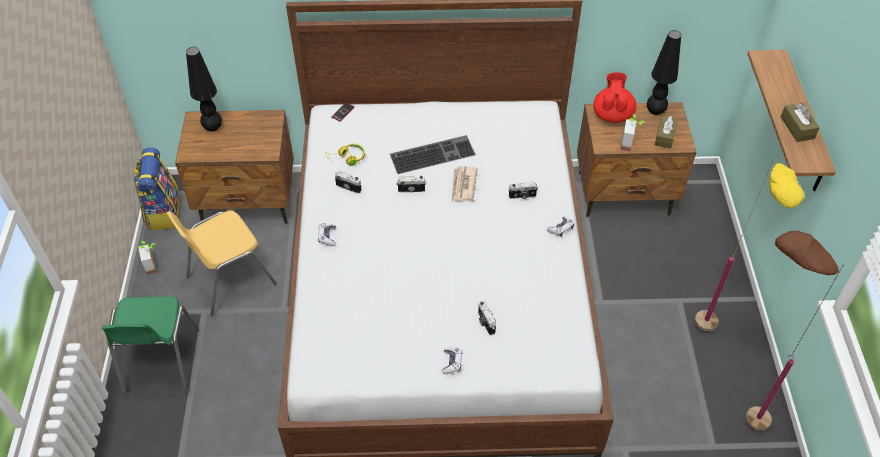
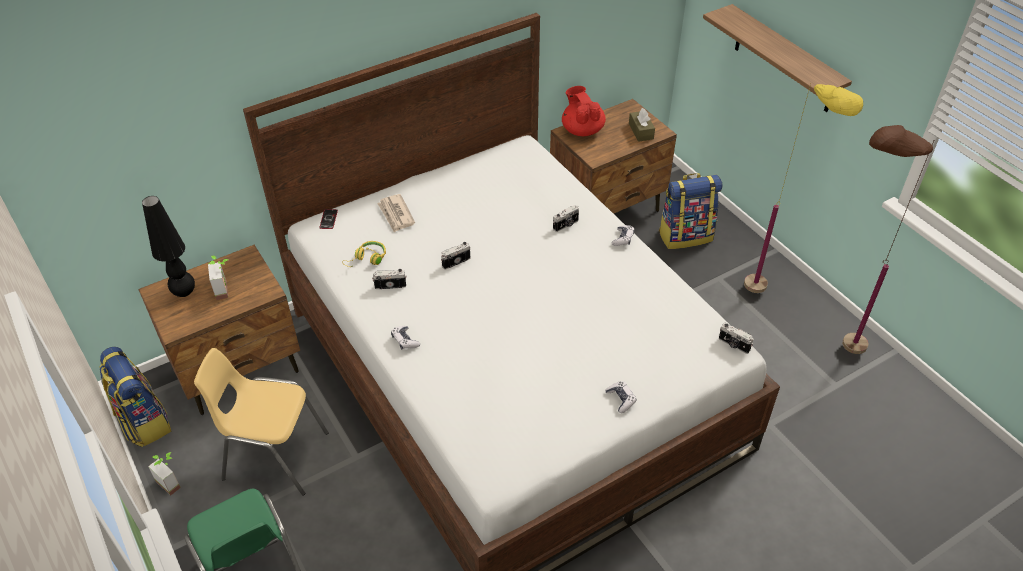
camera: 30 degrees left, 5 degrees down
(230, 280) = (274, 456): yellow chair -> yellow chair turned 75 degrees clockwise
(433, 153) = (451, 221): keyboard -> none
(463, 186) = (503, 238): newspaper -> newspaper (396, 215)
(485, 323) = (622, 349): camera -> camera (733, 345)
(630, 144) = (617, 148): potted plant -> potted plant (226, 289)
(655, 111) = (616, 114): black table lamp -> none
(678, 248) = (685, 235): none -> backpack
(797, 128) = (794, 59): brown tissue box -> none

